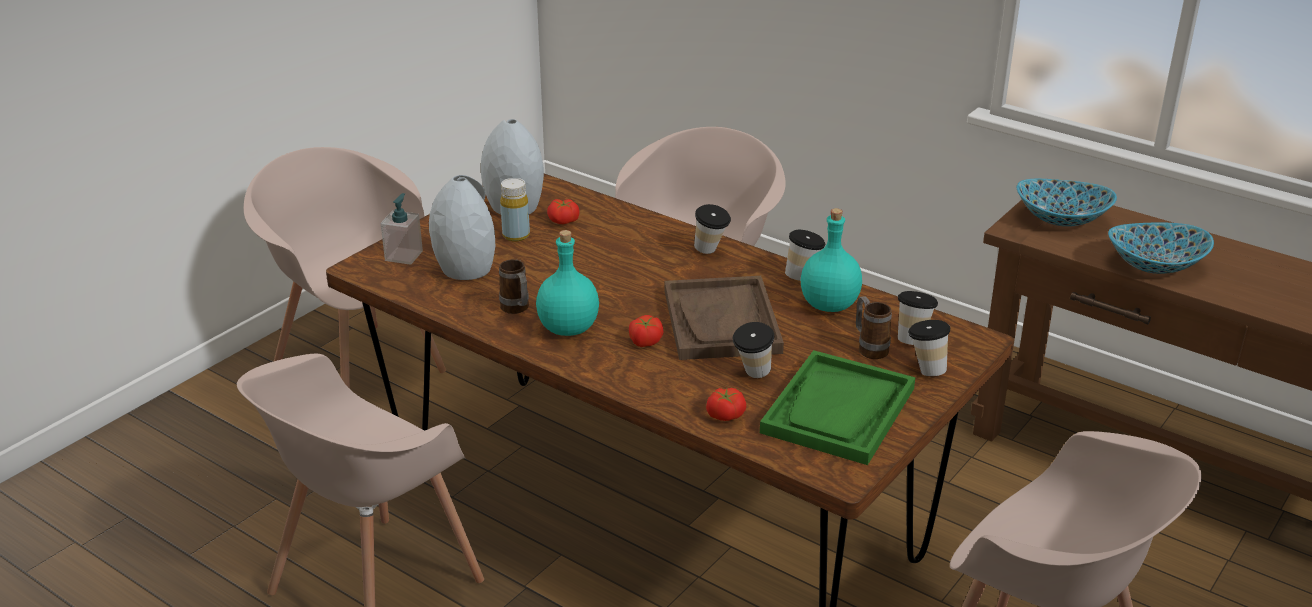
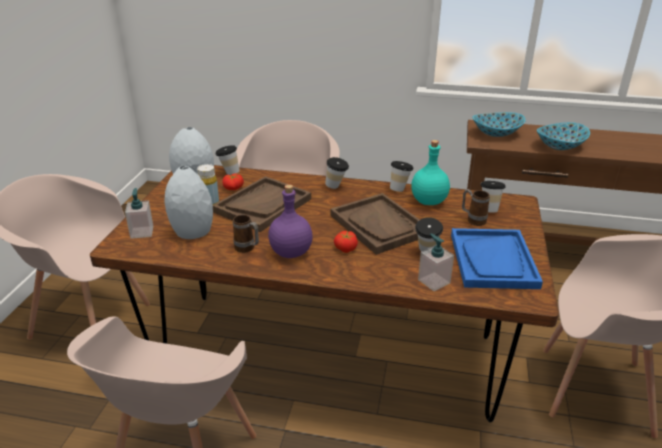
camera: 25 degrees left, 0 degrees up
(569, 328) = (291, 252): turquoise bottle -> purple bottle
(584, 255) = (263, 205): none -> brown tray
(725, 414) = (433, 281): tomato -> soap dispenser
(838, 411) = (493, 260): green tray -> blue tray
(925, 369) = (512, 224): cup -> cup (229, 172)

